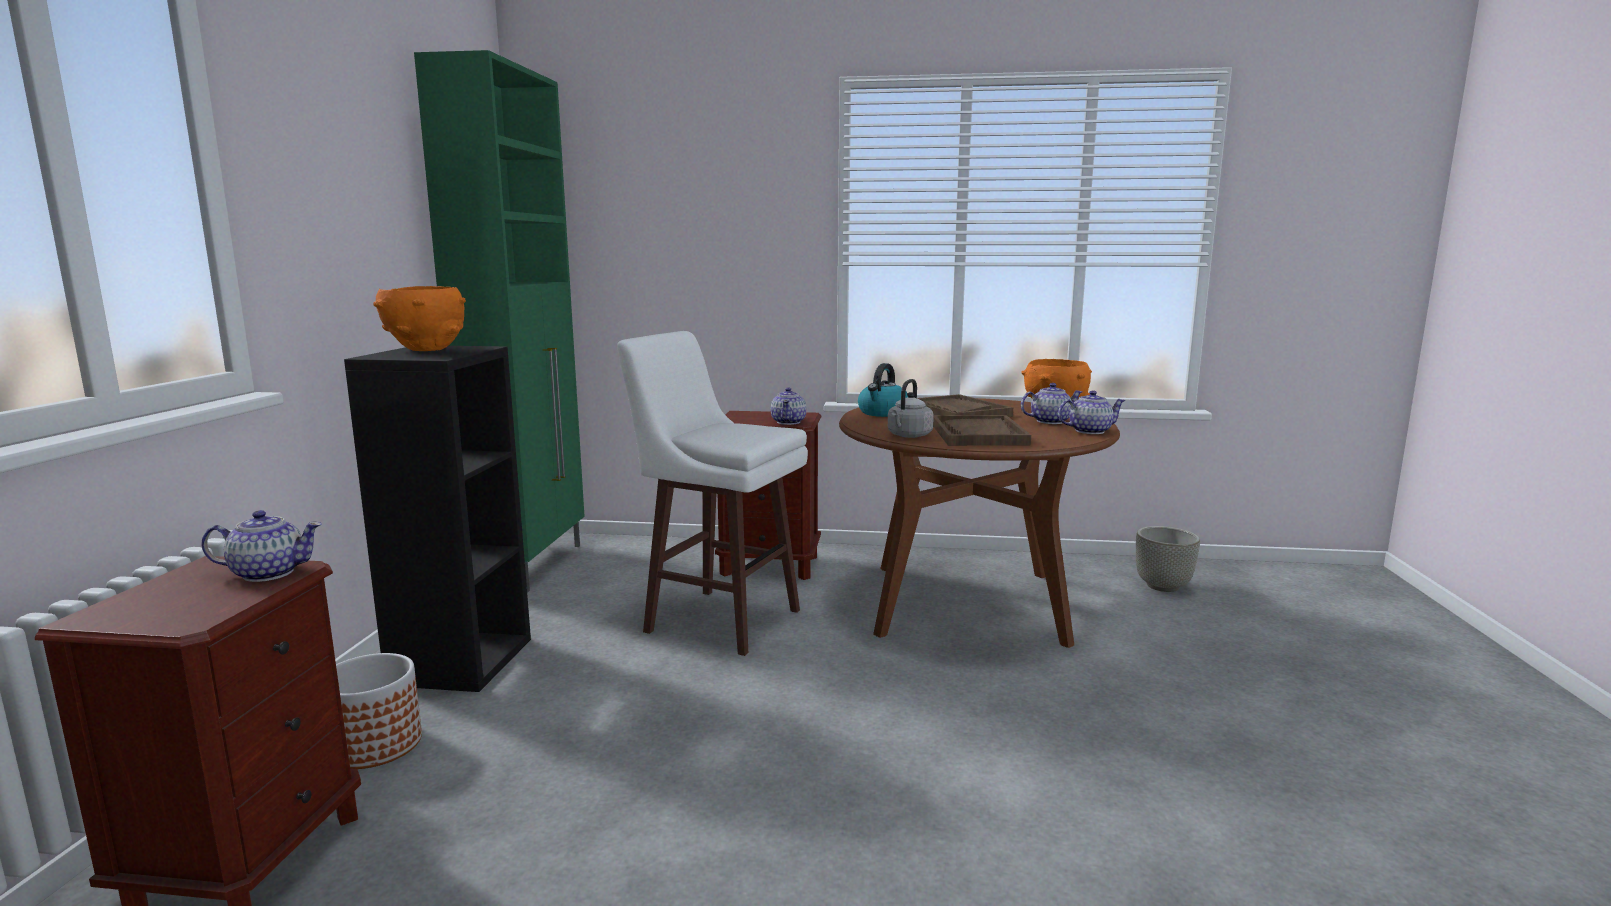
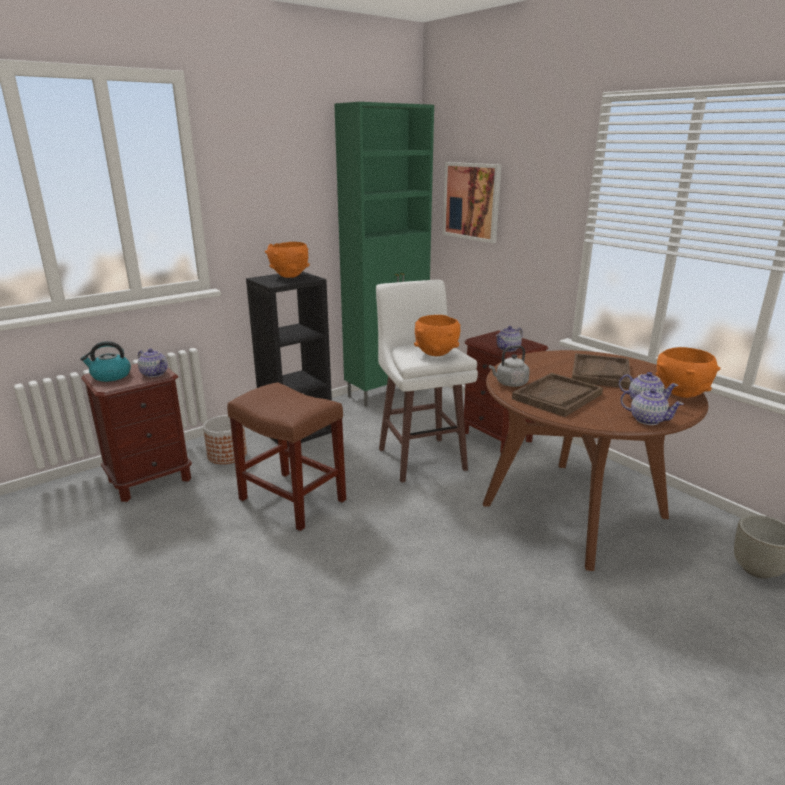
camera: 45 degrees right, 10 degrees up
(619, 747) = (291, 499): none -> brown stool
(630, 231) = (472, 201): none -> picture
(752, 431) = (436, 353): none -> orange bowl
(883, 413) = (547, 360): kettle -> kettle (110, 376)

